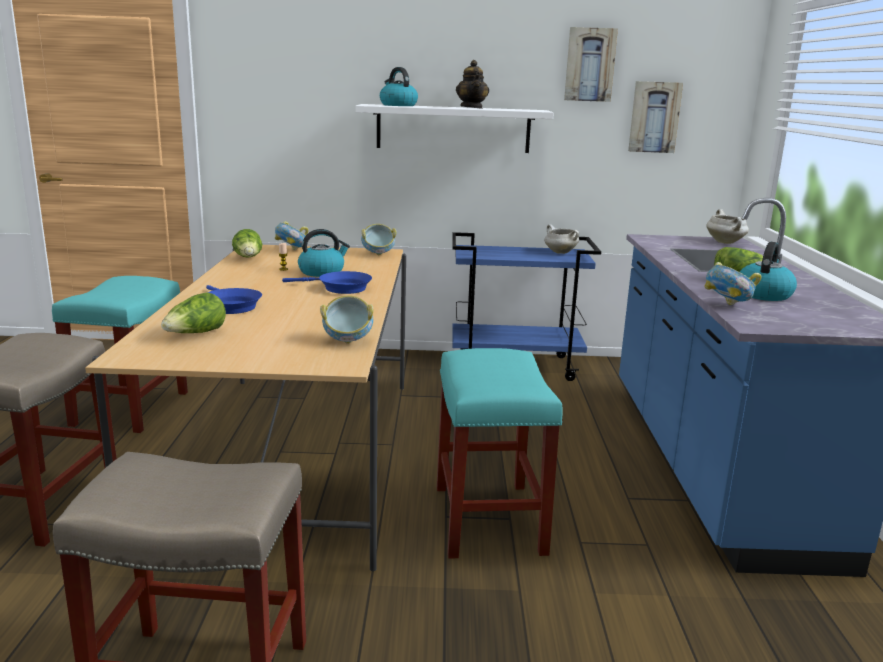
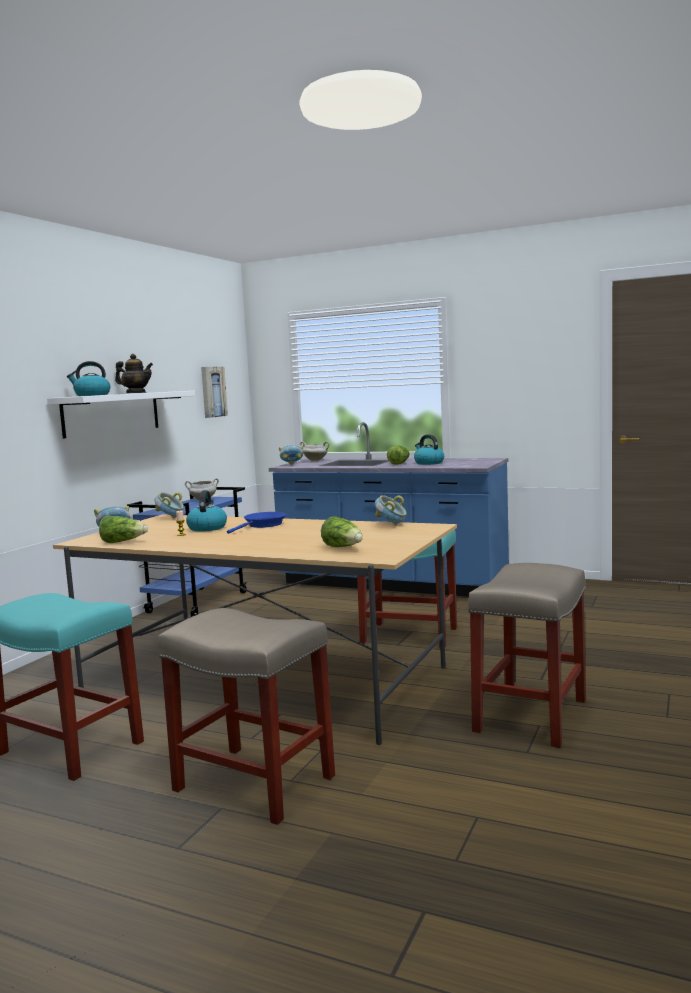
camera: 65 degrees left, 10 degrees down
(230, 306) = (278, 543): blue frying pan -> none
(589, 65) = (178, 356): picture -> none
(727, 306) = (444, 466): bowl -> bowl (292, 464)

